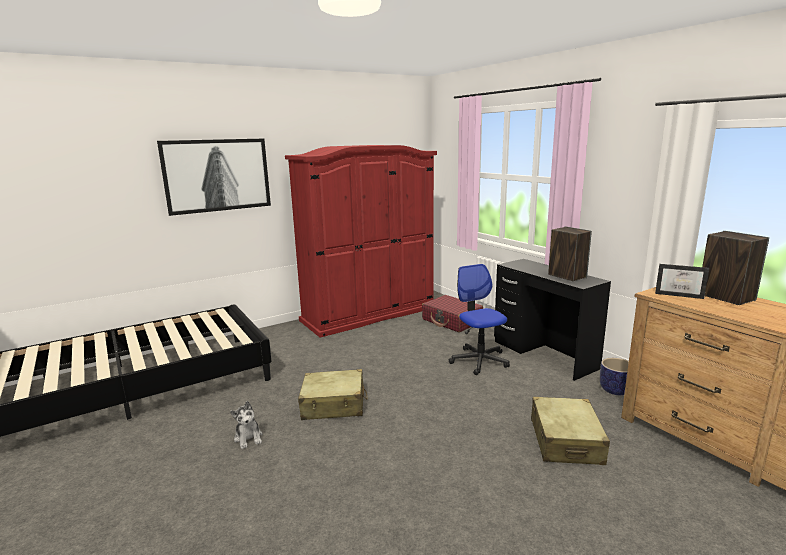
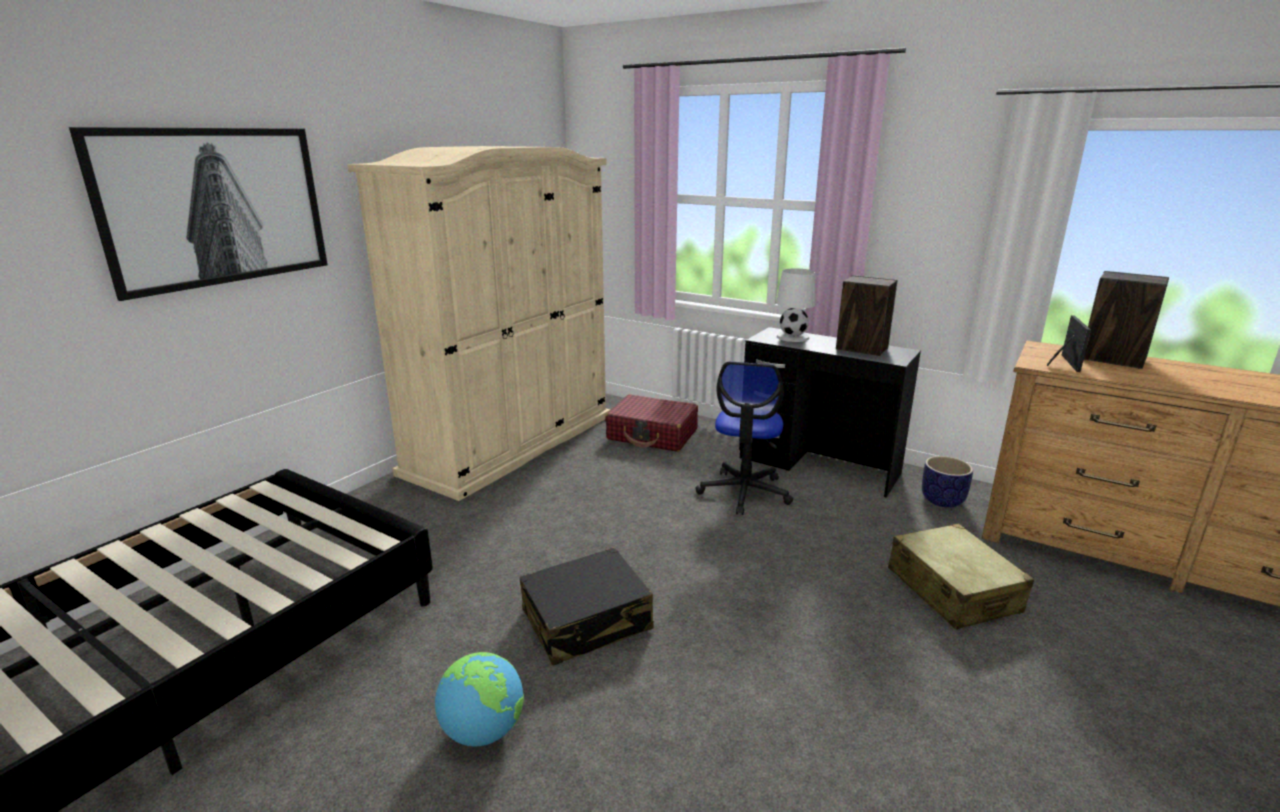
camera: 25 degrees left, 5 degrees up
(248, 438) = (483, 731): plush toy -> globe
(334, 405) = (587, 621): beige suitcase -> black suitcase
(369, 314) = (512, 443): red wardrobe -> beige wardrobe
(479, 361) = (744, 492): office chair -> office chair turned 120 degrees counterclockwise
(530, 265) = (792, 337): none -> white table lamp
(679, 295) = (1063, 362): picture frame -> picture frame turned 75 degrees counterclockwise

